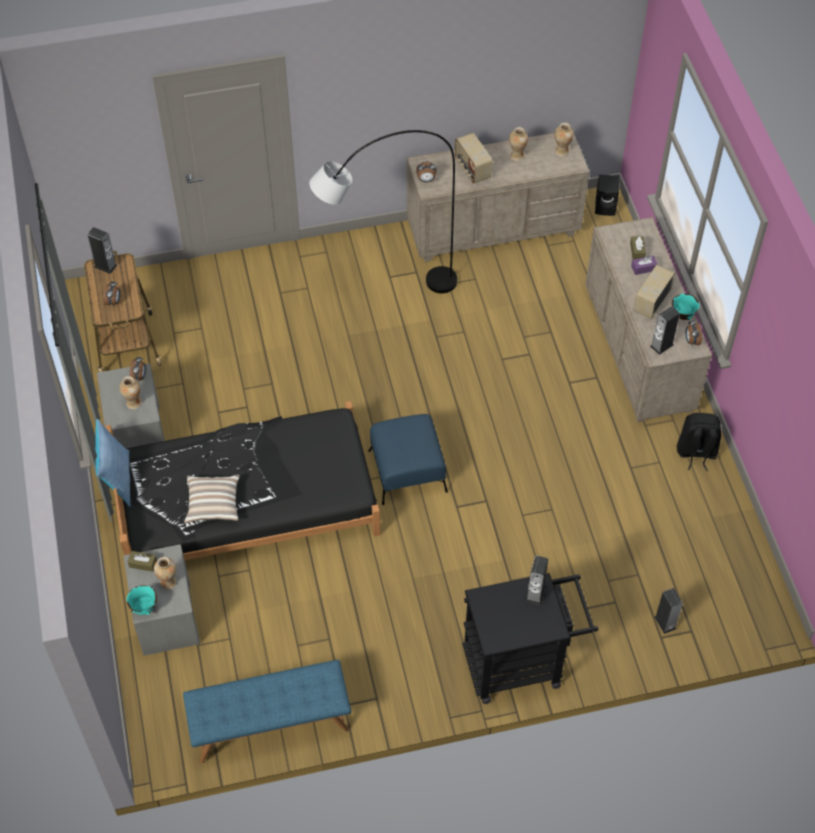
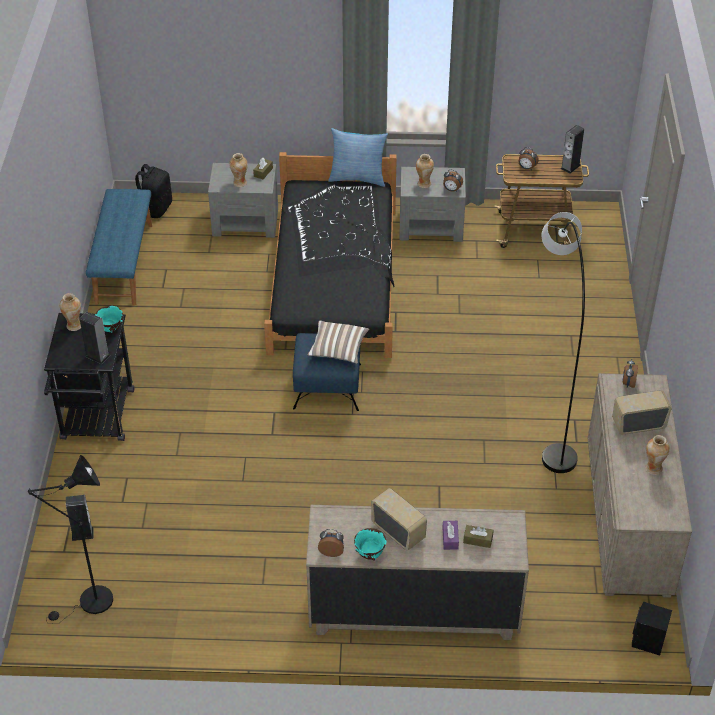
camera: 105 degrees right, 10 degrees down
(144, 608) = (223, 169): turquoise bowl -> turquoise bowl (111, 329)
(213, 504) = (311, 224): pillow -> pillow (338, 349)
(562, 151) = (654, 511): vase -> vase (74, 325)
(661, 345) = (335, 523): speaker -> none
(696, 452) = (262, 621): black backpack -> black backpack (156, 208)
(736, 587) = (90, 603): none -> black floor lamp

